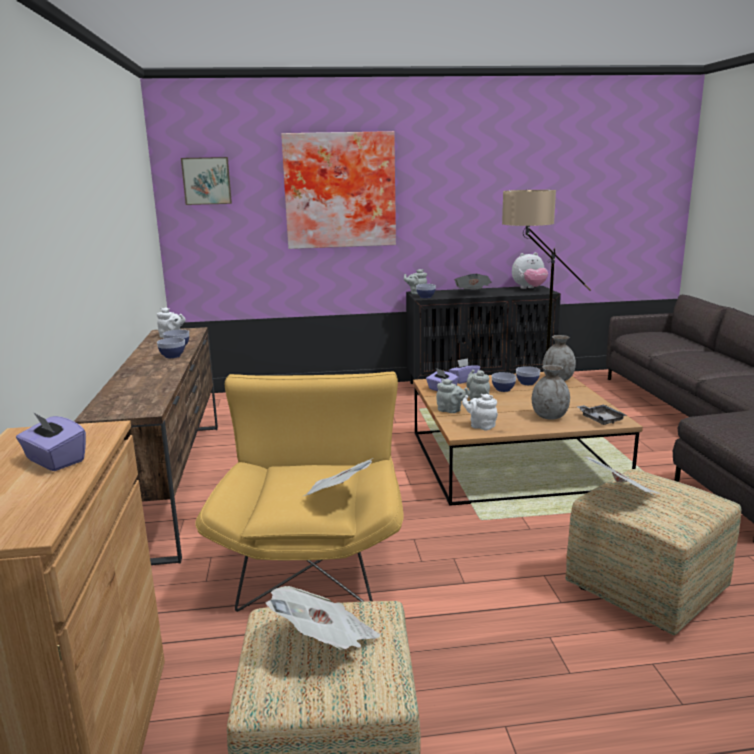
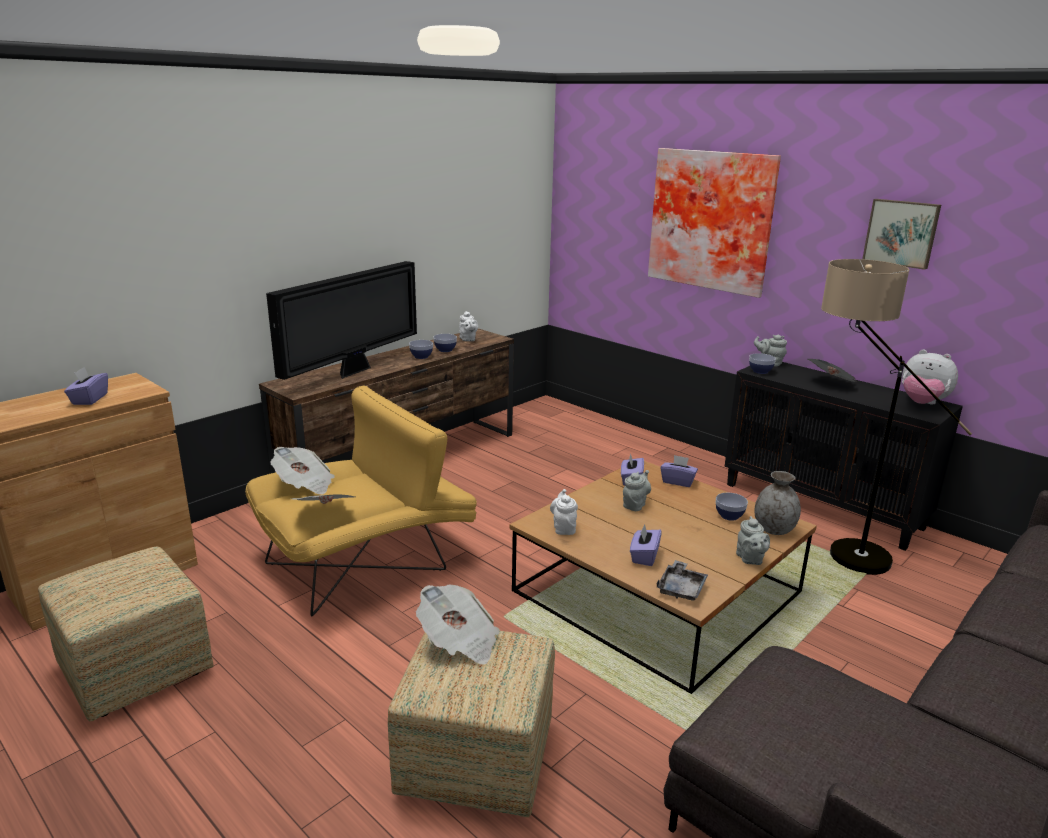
camera: 50 degrees right, 5 degrees up
(146, 381) = (354, 371): none -> television
(207, 181) = (592, 191): picture -> picture (901, 233)
(325, 641) = (123, 580): newspaper -> newspaper (305, 484)
(451, 411) = (582, 502): grey teapot -> grey teapot (750, 559)
(503, 389) = (685, 509): bowl -> none
(550, 416) = (644, 556): grey vase -> purple tissue box

